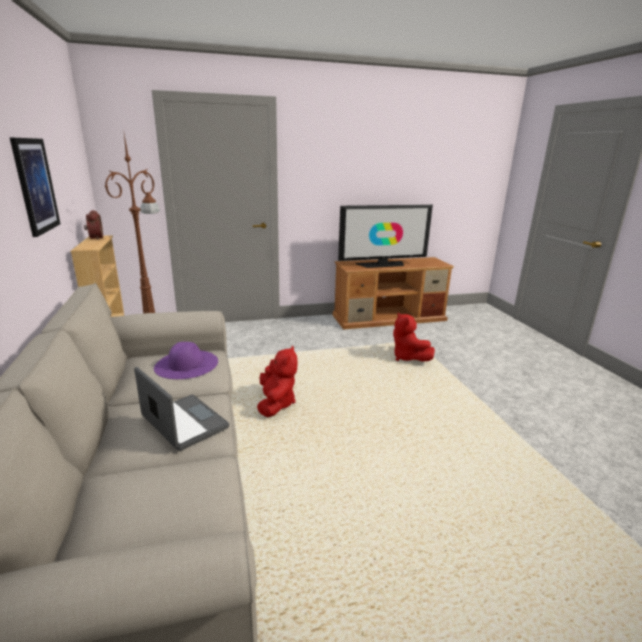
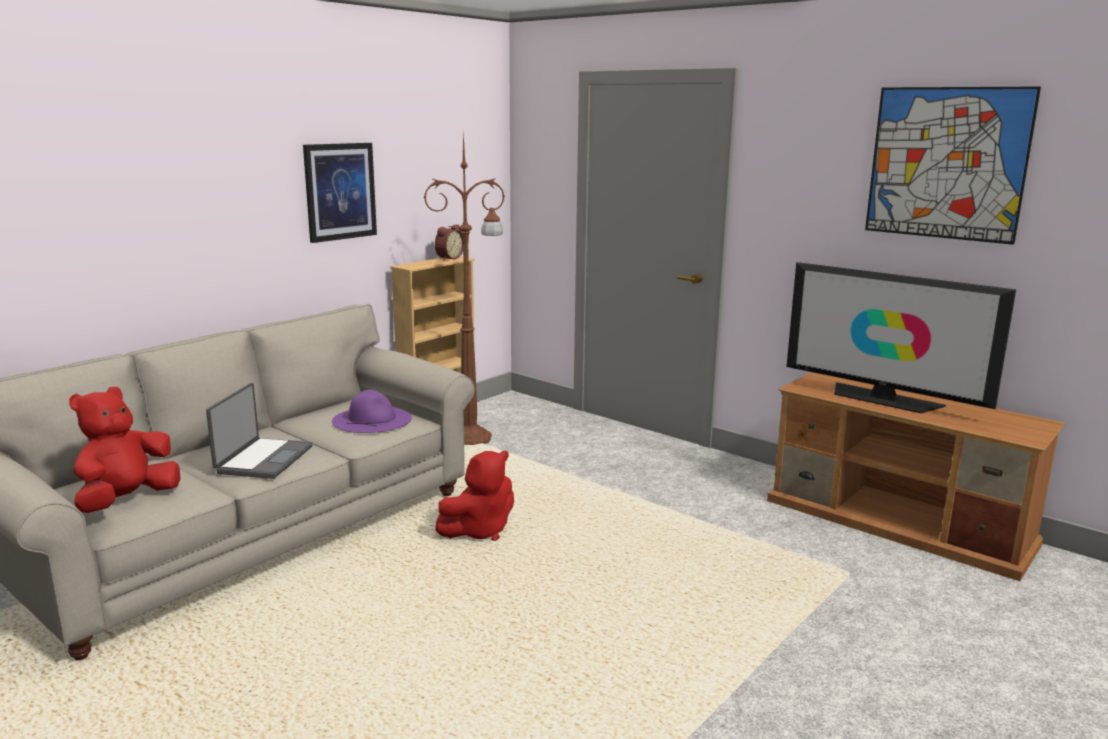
camera: 55 degrees right, 5 degrees down
(387, 151) = (946, 163): none -> picture
(407, 358) = (768, 583): red plush toy -> red plush toy (127, 501)

